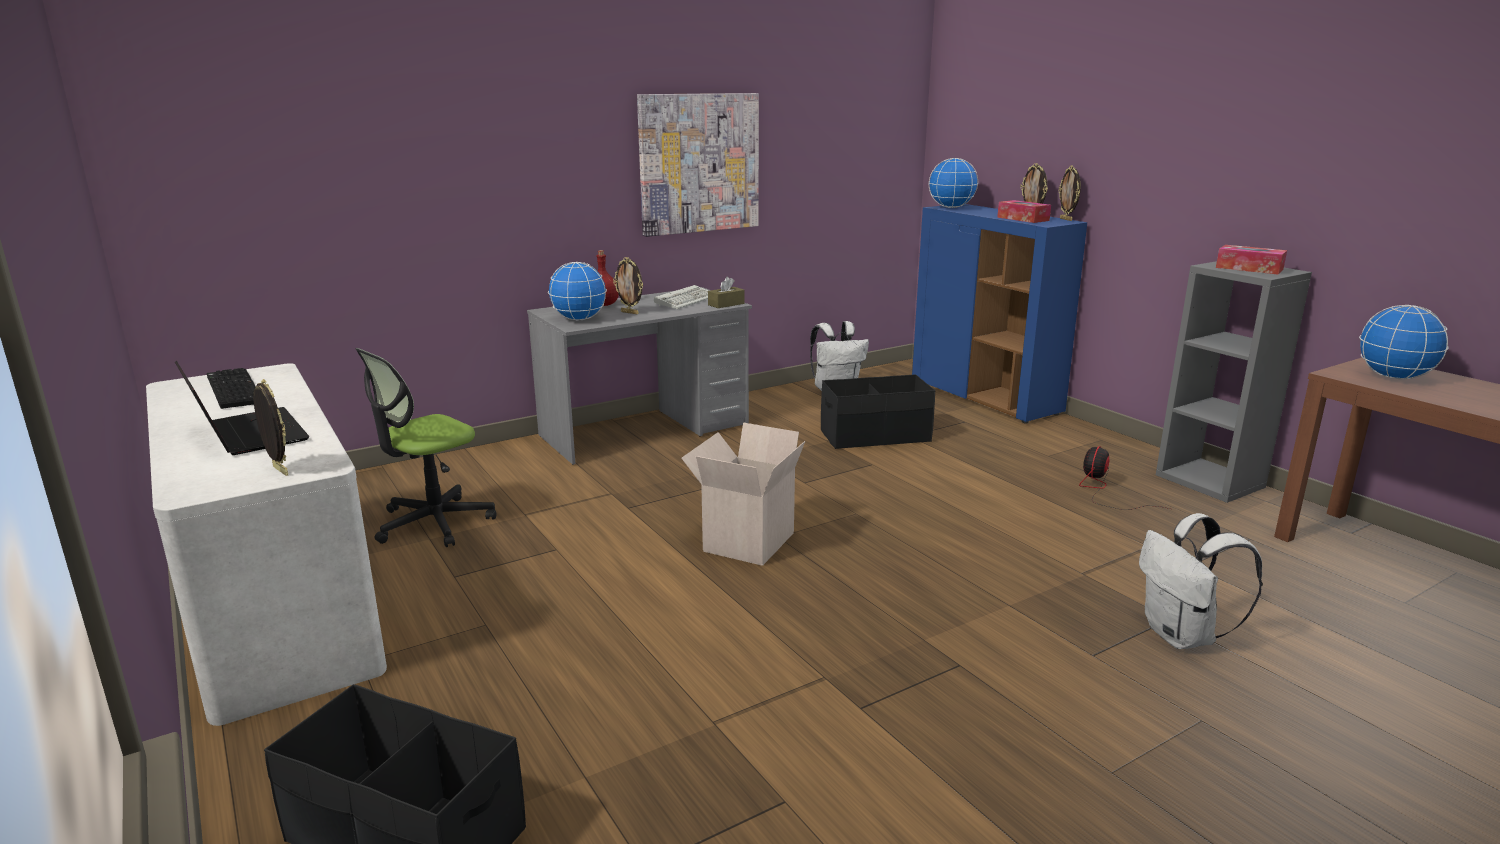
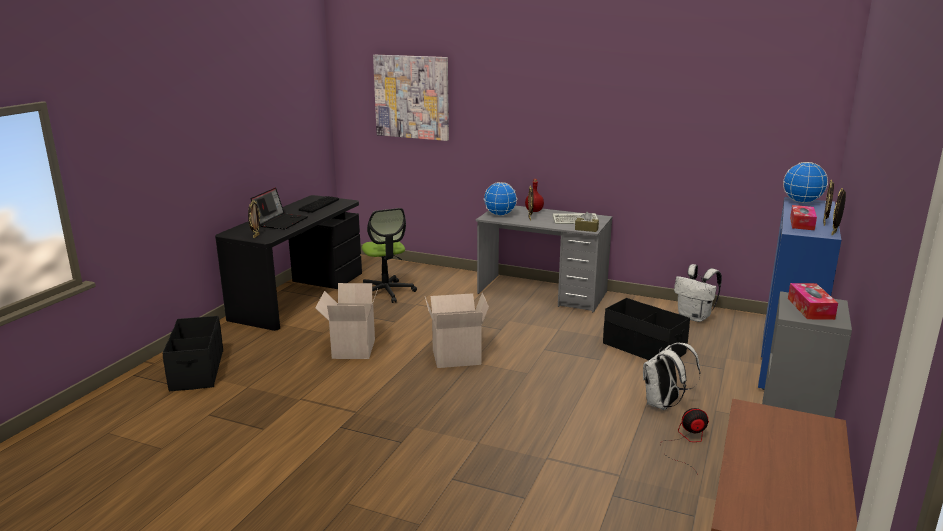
camera: 55 degrees right, 0 degrees up
(274, 604) = (298, 295): white desk -> black desk
(434, 523) = (386, 292): office chair -> office chair turned 120 degrees counterclockwise
(593, 614) = (352, 348): none -> cardboard box
(699, 163) = (619, 135): picture -> picture (412, 97)
(1182, 636) = (507, 505): white backpack -> white backpack (663, 405)
(1393, 377) = (780, 431): globe -> none

